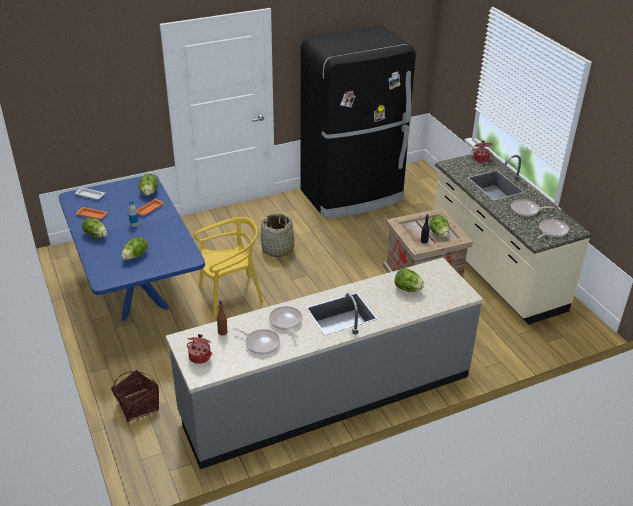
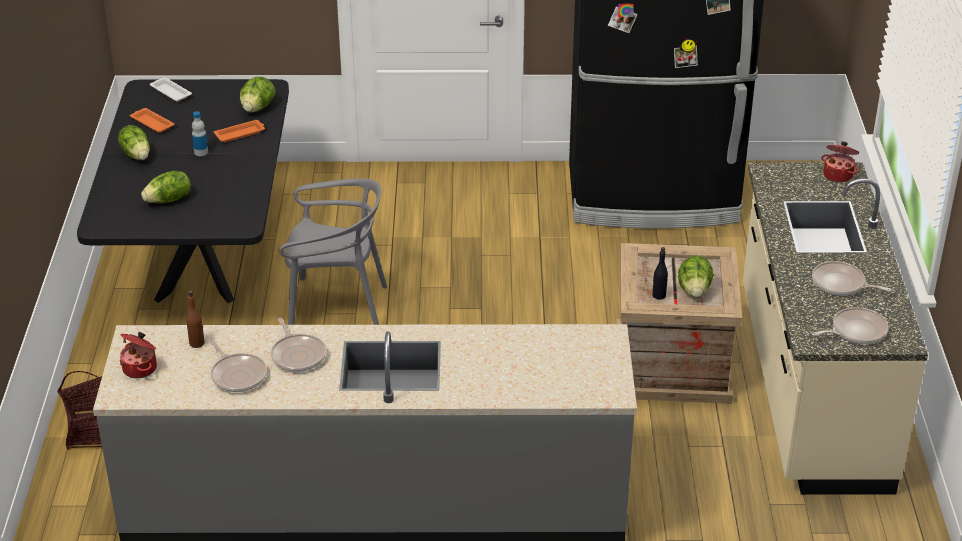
camera: 25 degrees right, 0 degrees up
(137, 293) = (202, 266): blue dining table -> black dining table
(230, 295) = (336, 307): yellow chair -> grey chair
(278, 249) = (462, 254): basket -> none
(286, 322) = (298, 355): frying pan -> frying pan turned 150 degrees clockwise
(407, 289) = (524, 358): lettuce -> none

